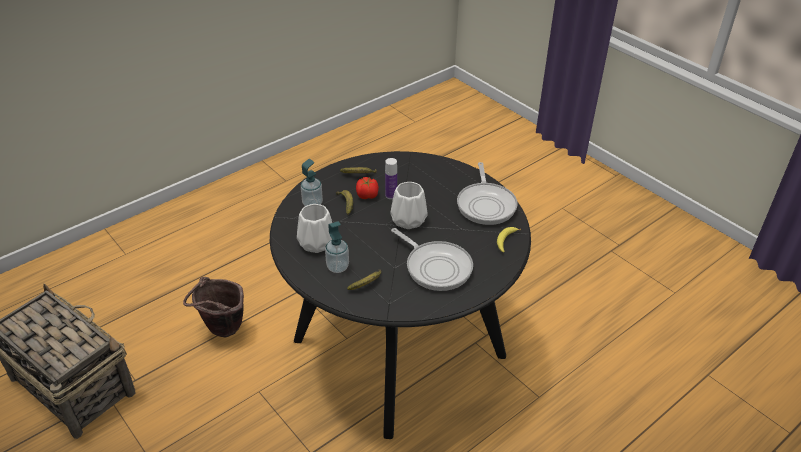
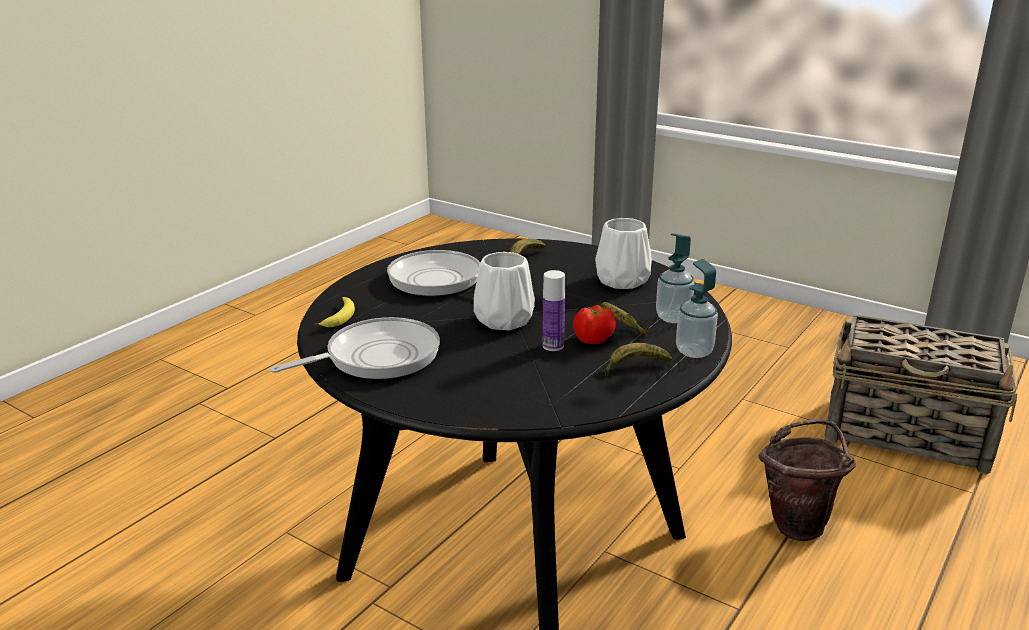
camera: 165 degrees right, 15 degrees down
(337, 267) = (573, 265): soap dispenser -> soap dispenser (694, 351)
(486, 204) = (376, 357): frying pan -> frying pan turned 75 degrees clockwise

